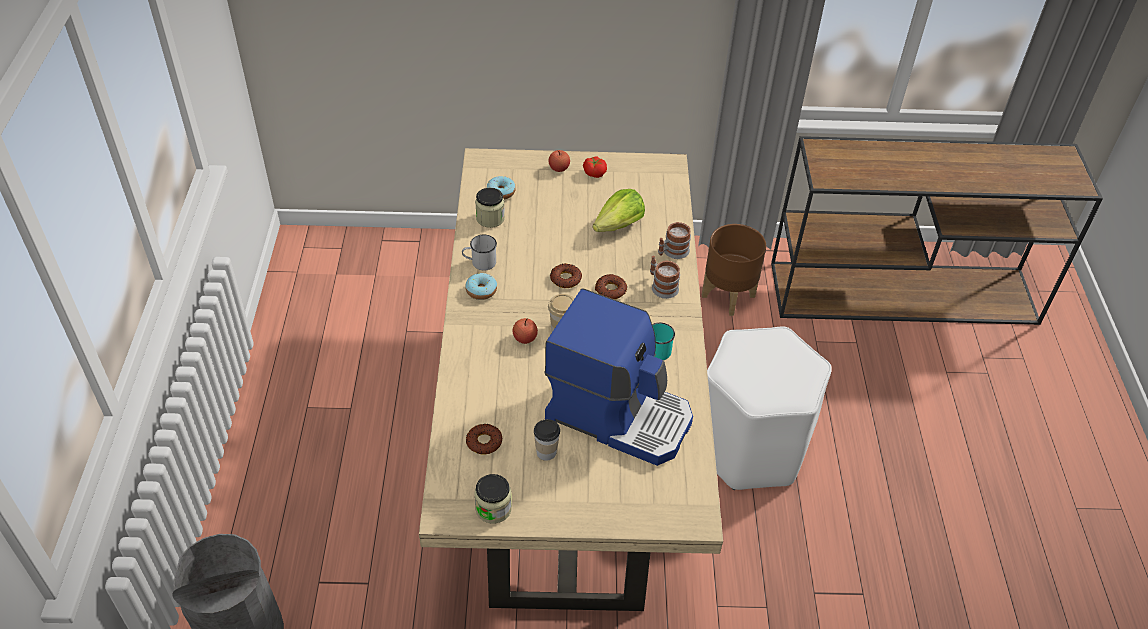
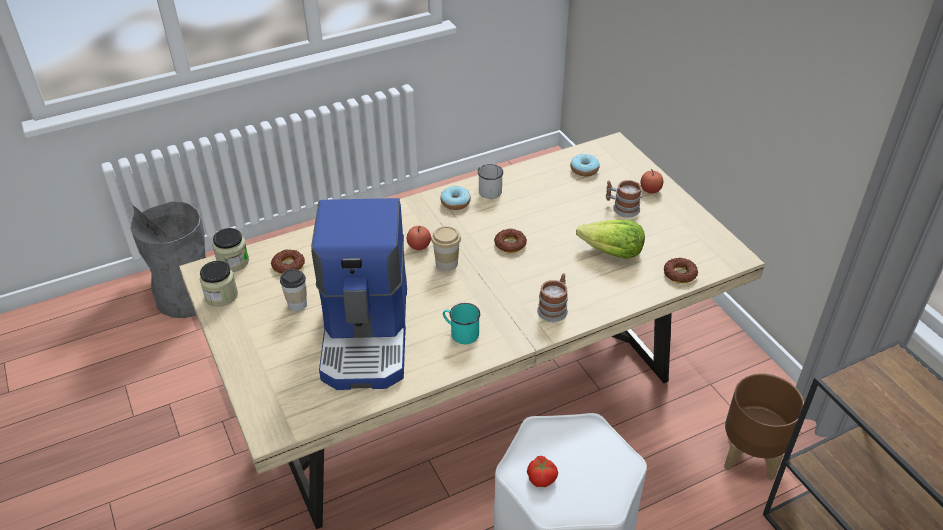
camera: 65 degrees right, 5 degrees down
(490, 218) = (546, 176): jar -> jar (233, 262)
(594, 173) = (668, 212): tomato -> tomato (542, 477)
(610, 290) = (520, 276): donut -> donut (679, 274)
(672, 252) = (608, 300): mug -> mug (621, 208)

